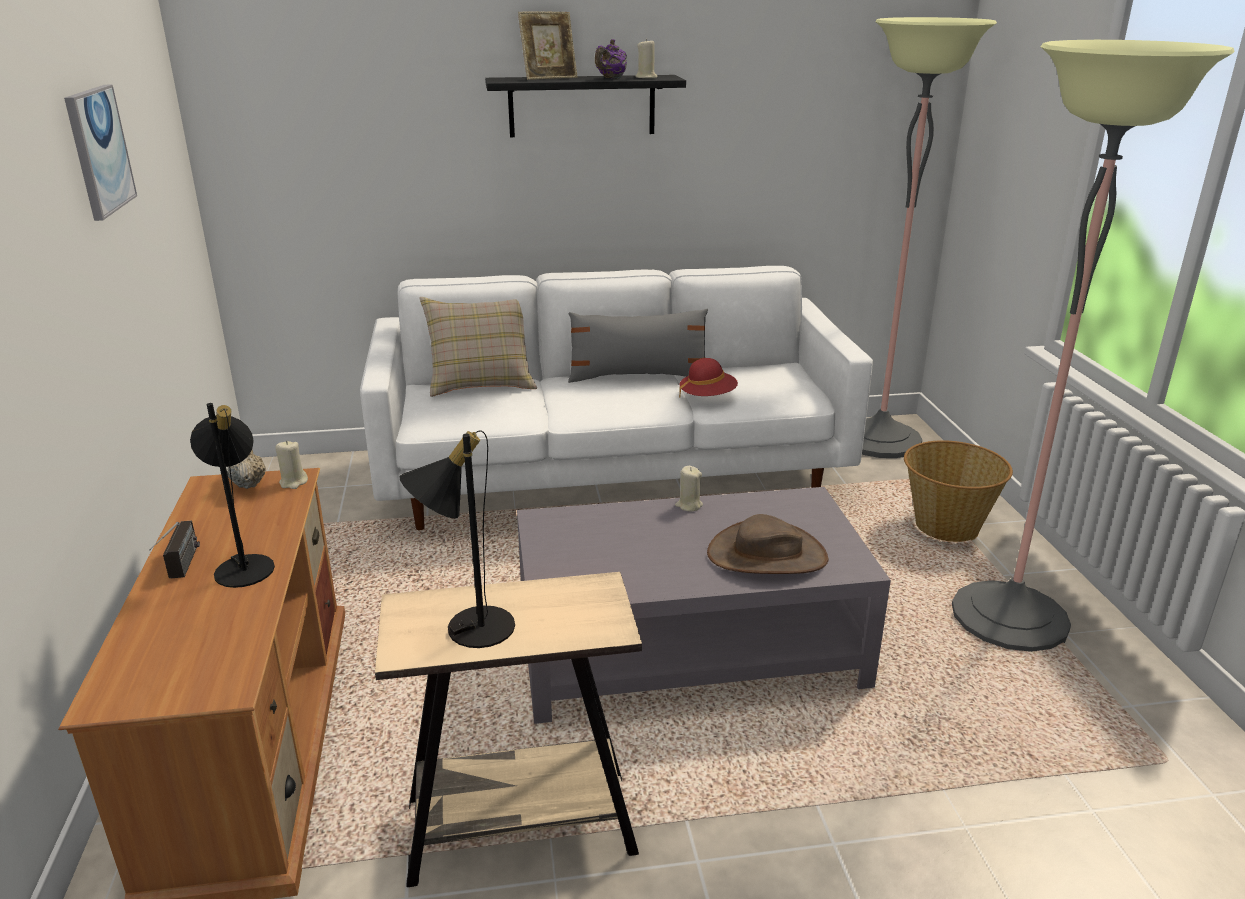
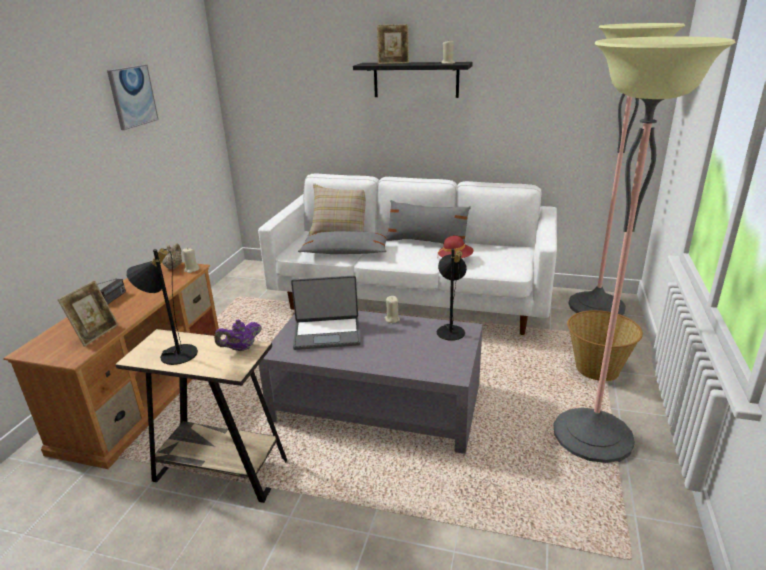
camera: 25 degrees right, 0 degrees up
(225, 634) = (96, 334): none -> picture frame
(245, 564) = (134, 304): black table lamp -> black table lamp (451, 329)
(520, 411) = (345, 252): none -> grey pillow
(608, 548) = (327, 333): none -> laptop
(611, 78) = (426, 63): purple teapot -> purple teapot (241, 348)
(767, 555) = (408, 356): brown hat -> none

